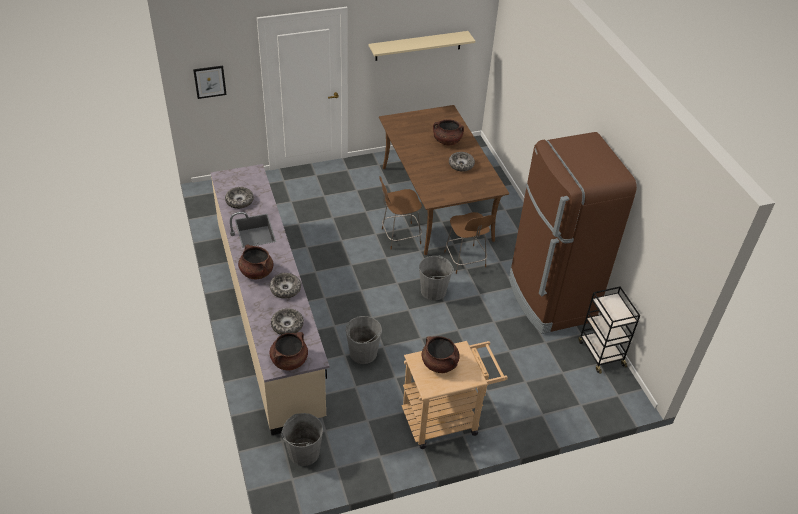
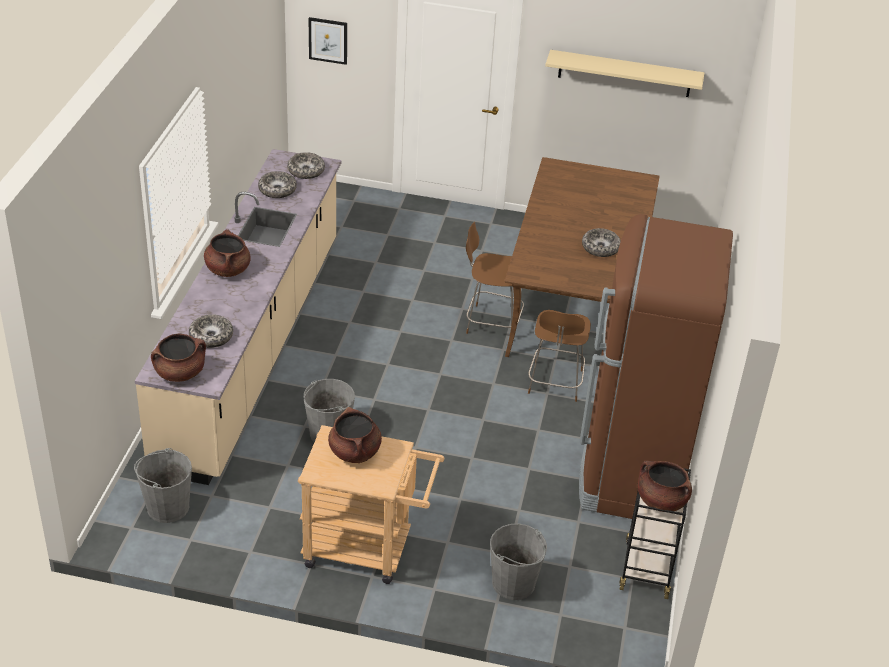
camera: 30 degrees right, 5 degrees down
(285, 289) = (244, 299): bowl -> bowl (306, 170)
(433, 291) = (480, 401): grey bucket -> grey bucket (514, 583)
(447, 141) = (607, 214): brown cooking pot -> brown cooking pot (661, 501)

